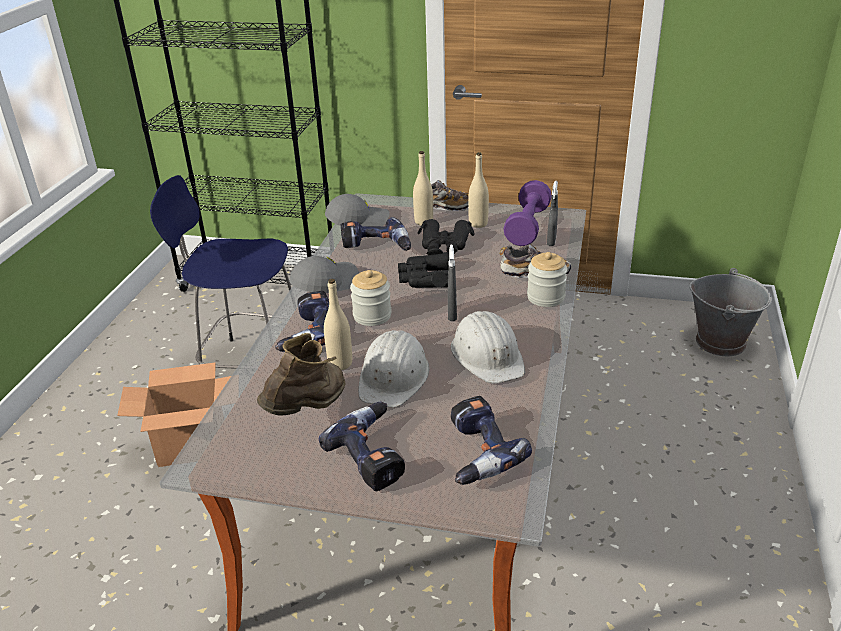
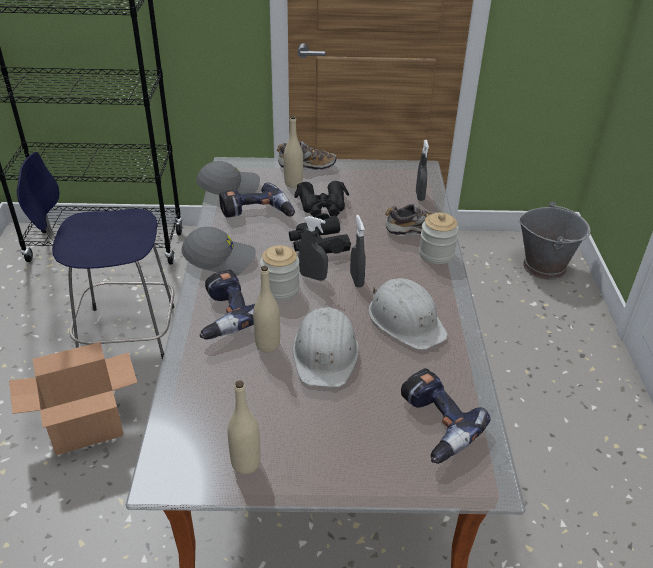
camera: 15 degrees left, 5 degrees up
(309, 409) = (254, 399): brown boot -> none
(325, 284) = (220, 258): grey cap -> grey cap turned 60 degrees clockwise
(374, 454) = (338, 440): power drill -> none
(409, 307) = (313, 276): none -> grey spray bottle
(478, 224) = (346, 182): beige bottle -> beige bottle (246, 463)
(527, 227) = (392, 182): purple dumbbell -> none

